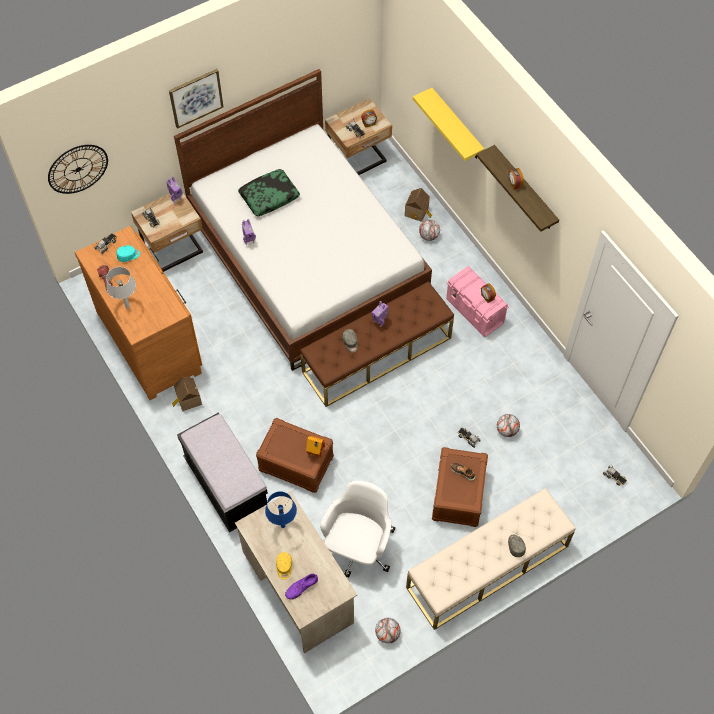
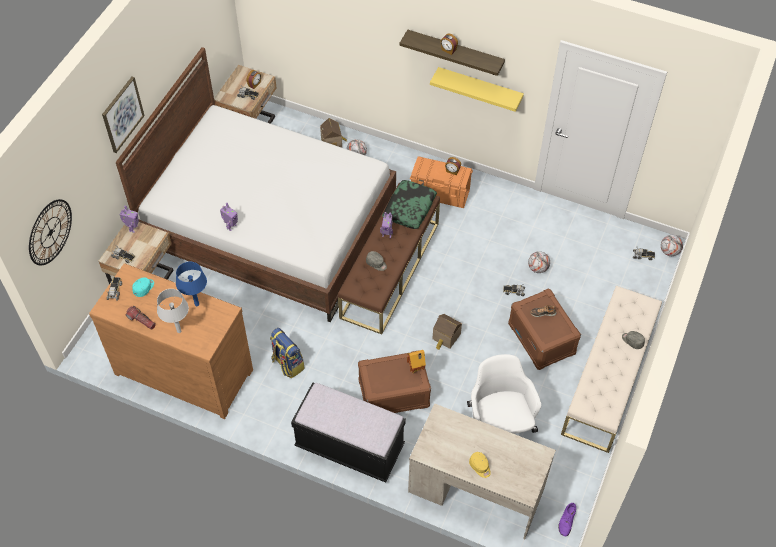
camera: 35 degrees left, 5 degrees down
(187, 400) = (258, 398): toy house -> toy house (446, 337)
(231, 385) = (287, 364): none -> backpack
(269, 196) = (219, 181): pillow -> pillow (409, 208)
(282, 525) = (451, 435): blue table lamp -> blue table lamp (196, 304)
(301, 587) = (507, 473): purple shoe -> purple shoe (567, 521)
(387, 634) = (576, 480): football -> football (669, 251)
(457, 125) = (354, 36): yellow shelf -> yellow shelf (479, 88)
(474, 311) = (440, 193): pink storage box -> orange storage box

